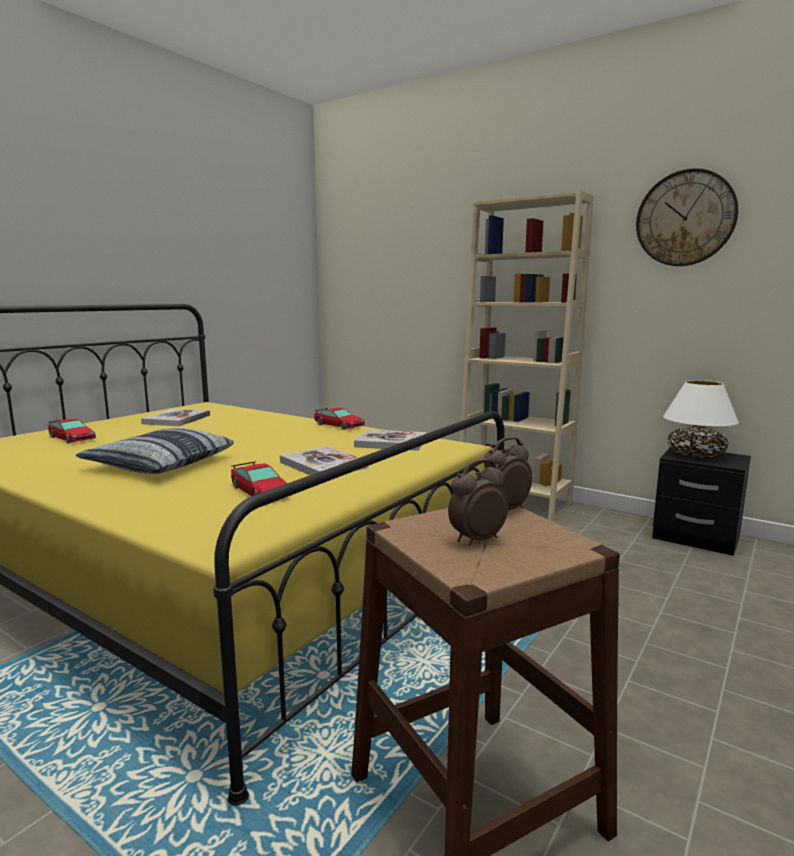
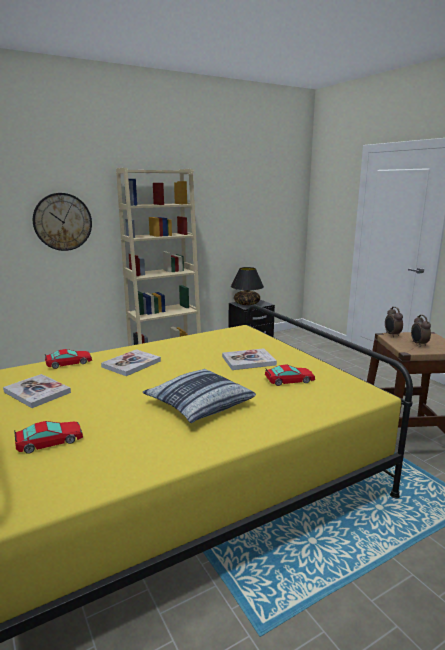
camera: 65 degrees left, 5 degrees up
(338, 425) = (152, 344): toy car -> toy car (69, 363)
(391, 442) = (215, 340): book -> book (131, 364)
(685, 218) = (223, 186): wall clock -> wall clock (62, 222)
(695, 454) = (246, 303): white table lamp -> black table lamp

